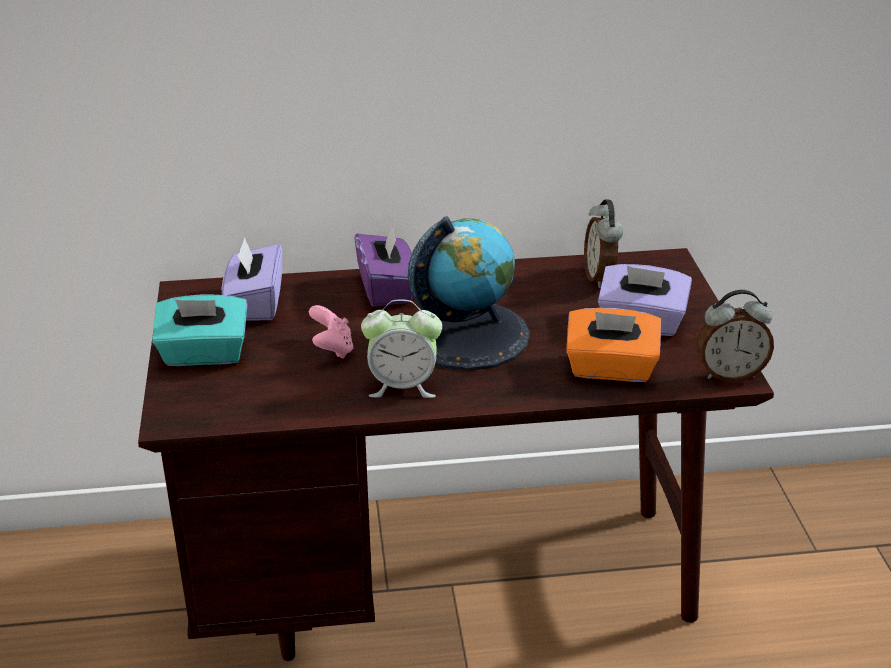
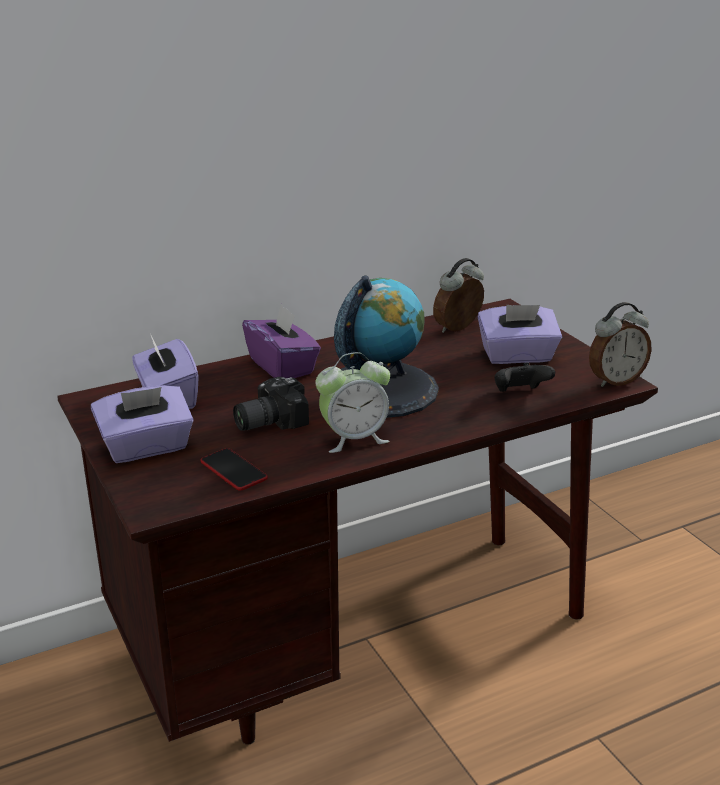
camera: 20 degrees left, 5 degrees down
(204, 354) = (146, 448): turquoise tissue box -> purple tissue box
(267, 396) = (233, 470): none -> phone
(332, 349) = (267, 421): pink game controller -> camera
(600, 277) = (459, 329): alarm clock -> alarm clock turned 75 degrees clockwise
(610, 369) = (520, 394): orange tissue box -> black game controller

